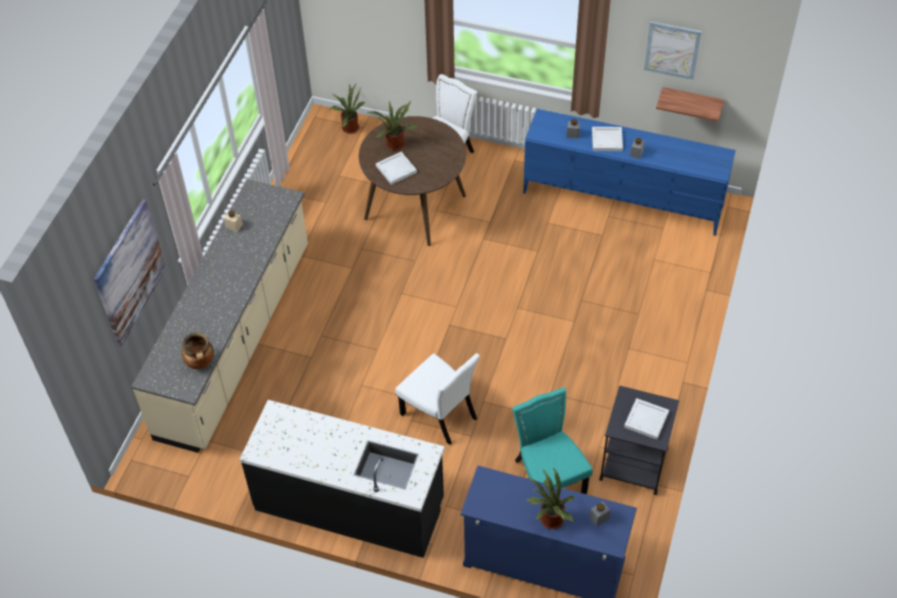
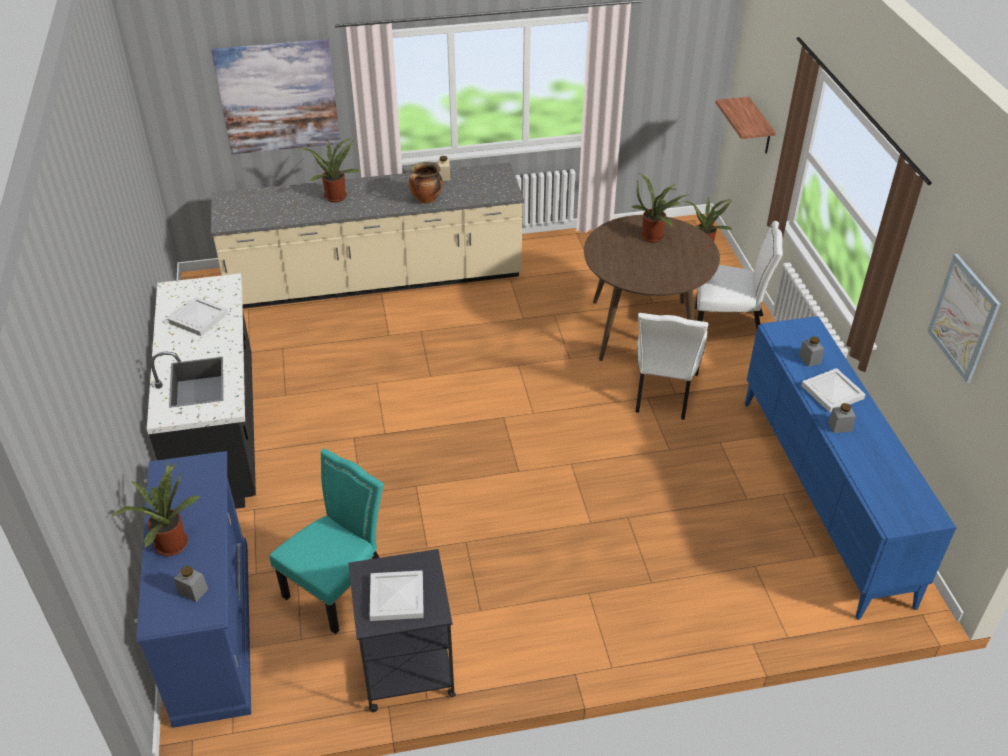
camera: 60 degrees right, 10 degrees down
(201, 363) = (261, 219): cooking pot -> cooking pot (426, 200)
(205, 303) = (336, 195): none -> potted plant
(396, 170) = (617, 249): white tray -> white tray (197, 318)
(439, 414) = (375, 455): white chair -> white chair (664, 390)
(691, 102) = (956, 421): shelf -> shelf (759, 127)

